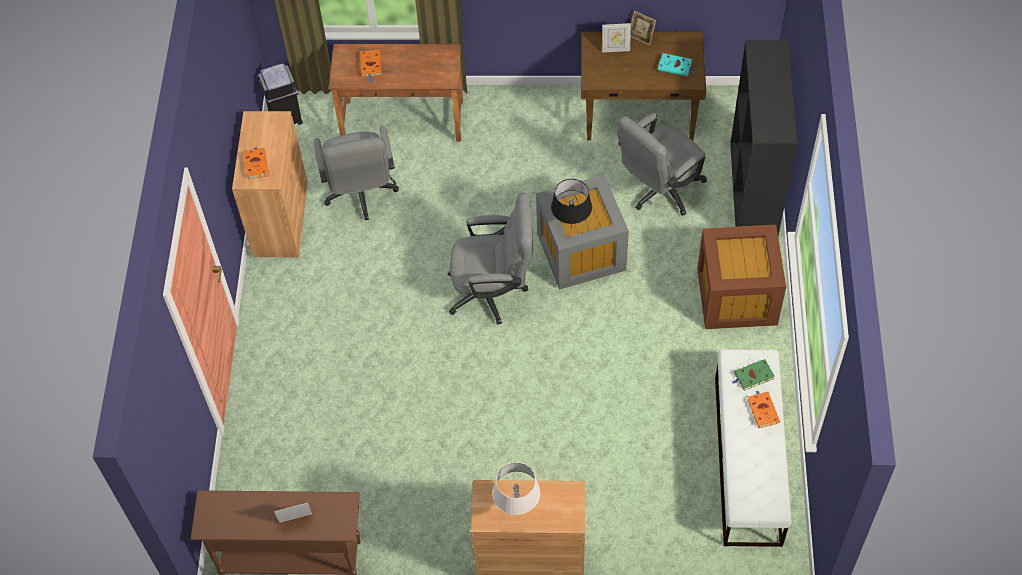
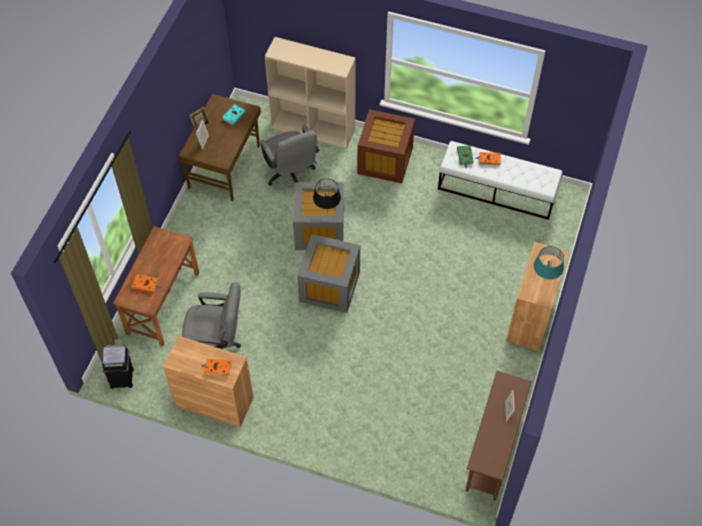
camera: 75 degrees left, 0 degrees up
(494, 292) = (330, 286): grey office chair -> grey storage box
(517, 510) = (544, 280): white table lamp -> turquoise table lamp
(754, 193) = (314, 128): black bookcase -> beige bookcase

